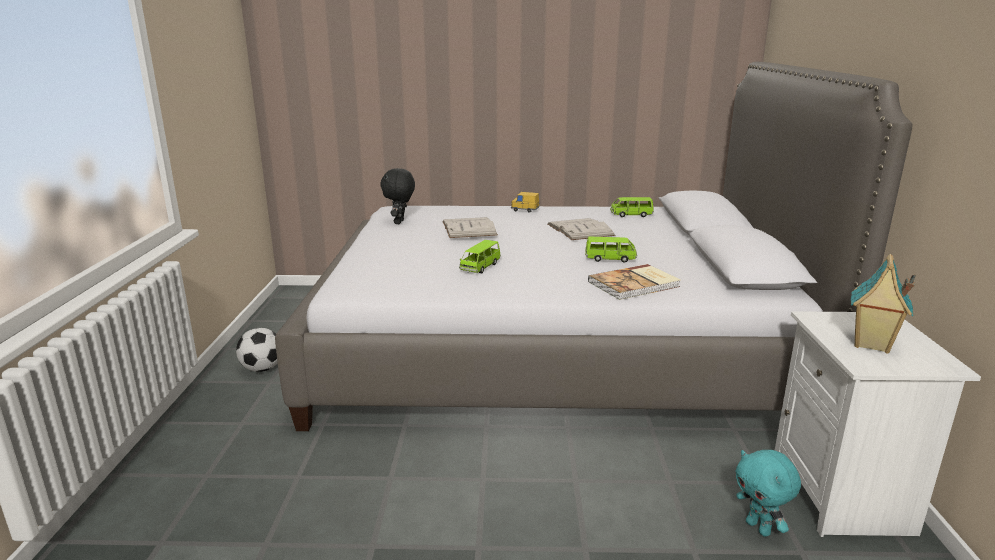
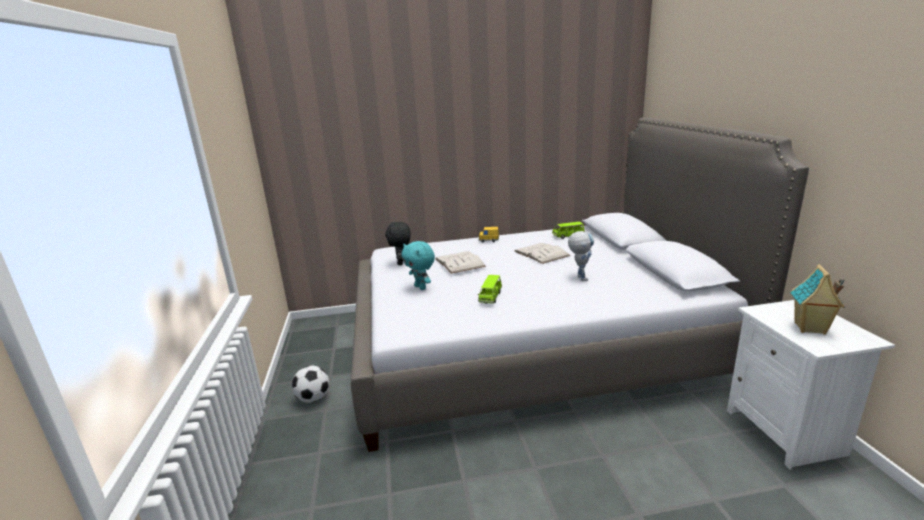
camera: 10 degrees left, 0 degrees up
(610, 259) = (579, 277): green toy car -> toy robot
(635, 284) = (612, 297): book -> none
(759, 528) = (747, 470): turquoise plush toy -> turquoise plush toy (421, 287)

